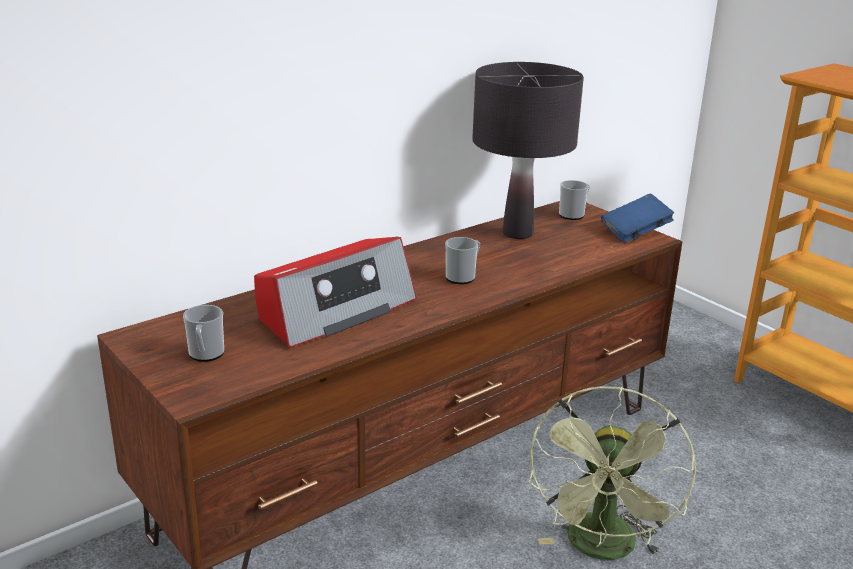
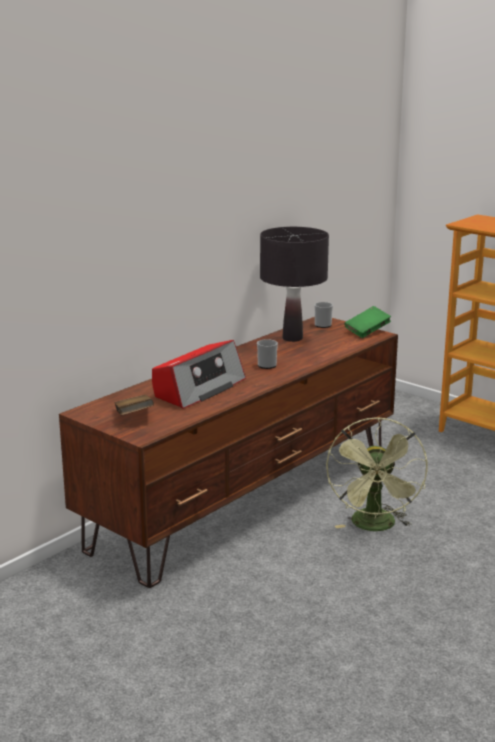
camera: 10 degrees left, 5 degrees down
(205, 355) = (134, 416): mug -> brown book
(635, 232) = (367, 332): blue book -> green book

